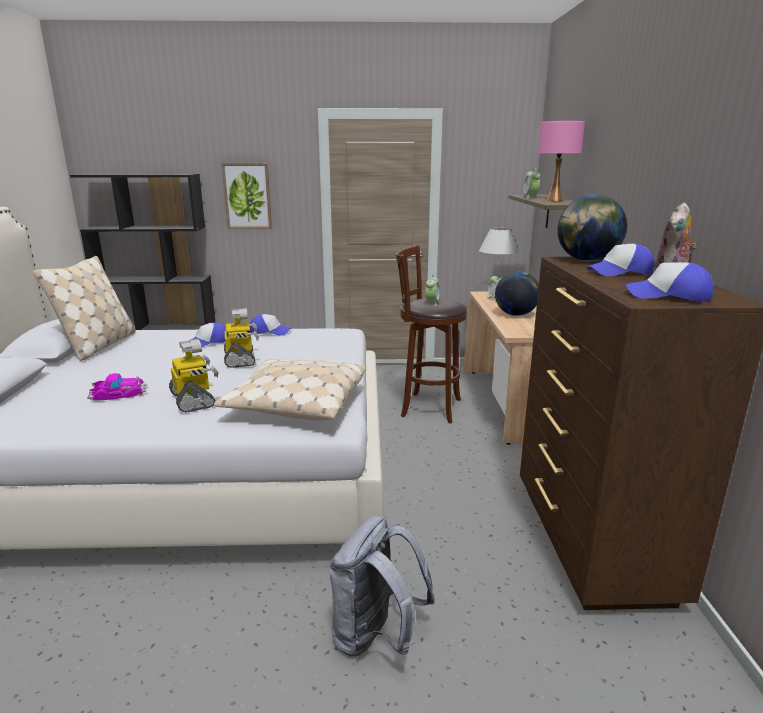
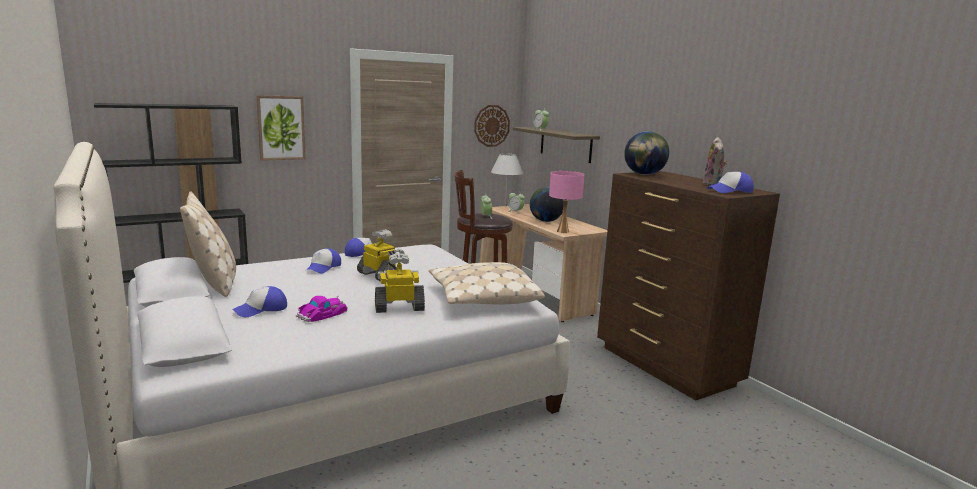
camera: 30 degrees left, 5 degrees down
(194, 400) = (399, 307): toy robot -> toy robot turned 45 degrees counterclockwise
(376, 636) = (603, 447): grey backpack -> none
(494, 193) = (491, 125): none -> wall clock
(554, 200) = (565, 132): pink table lamp -> pink table lamp (562, 231)
(620, 272) = (678, 180): cap -> cap (261, 309)

